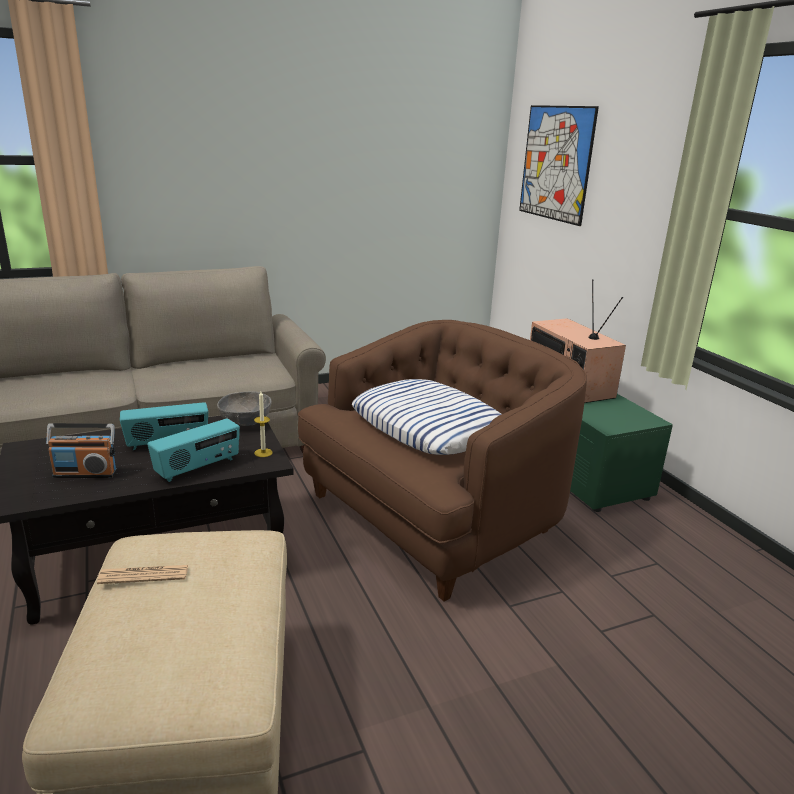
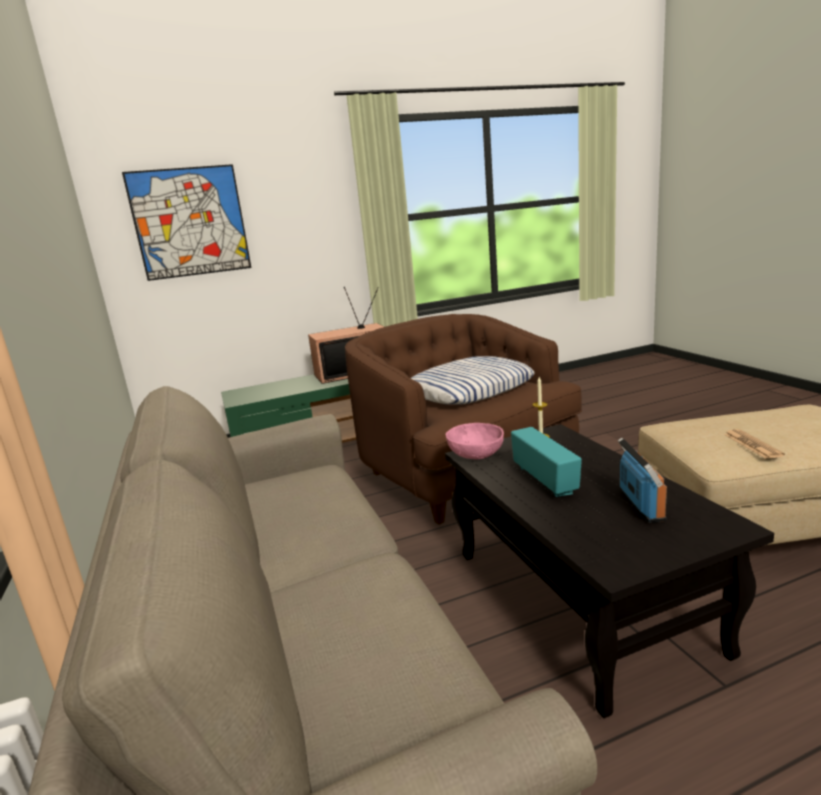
camera: 85 degrees left, 5 degrees down
(198, 468) = (587, 456): radio -> none
(245, 421) = (475, 454): grey bowl -> pink bowl

